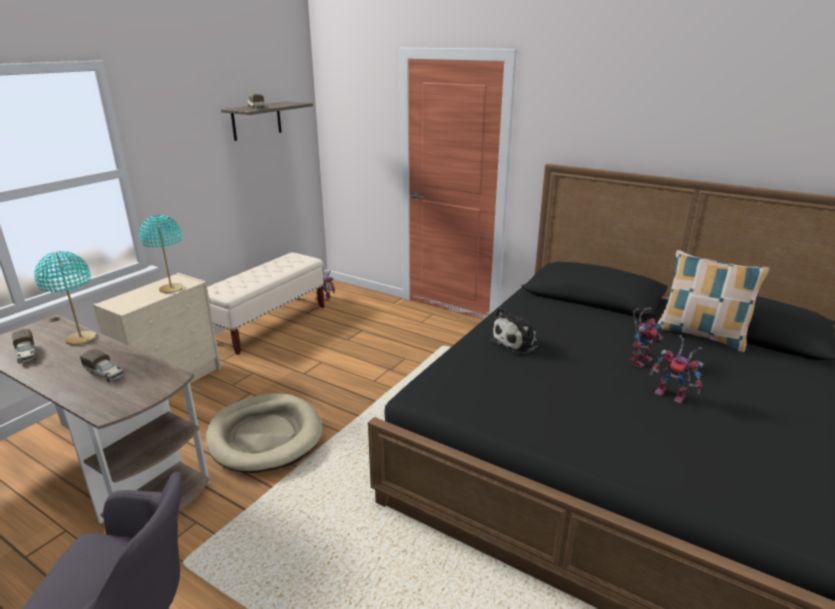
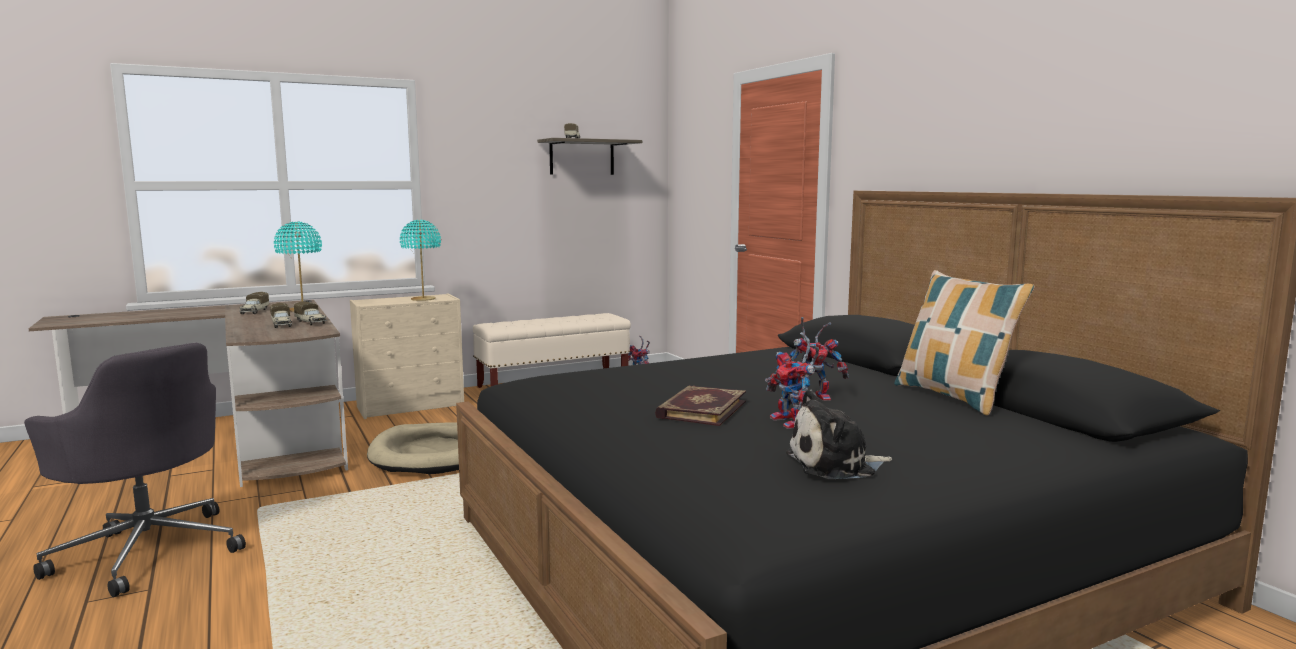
camera: 30 degrees right, 15 degrees down
(131, 361) = (311, 322): none -> toy truck
(517, 342) = (687, 369): plush toy -> plush toy (835, 465)
(603, 396) = (700, 409): none -> book

